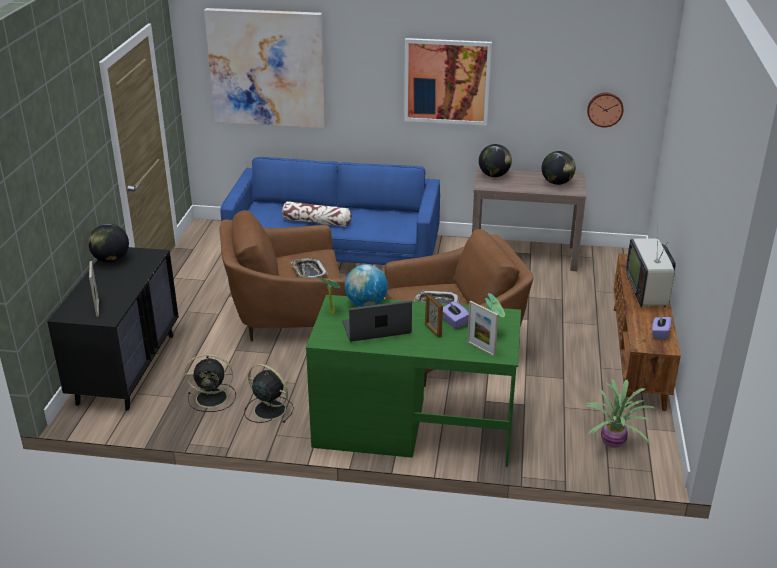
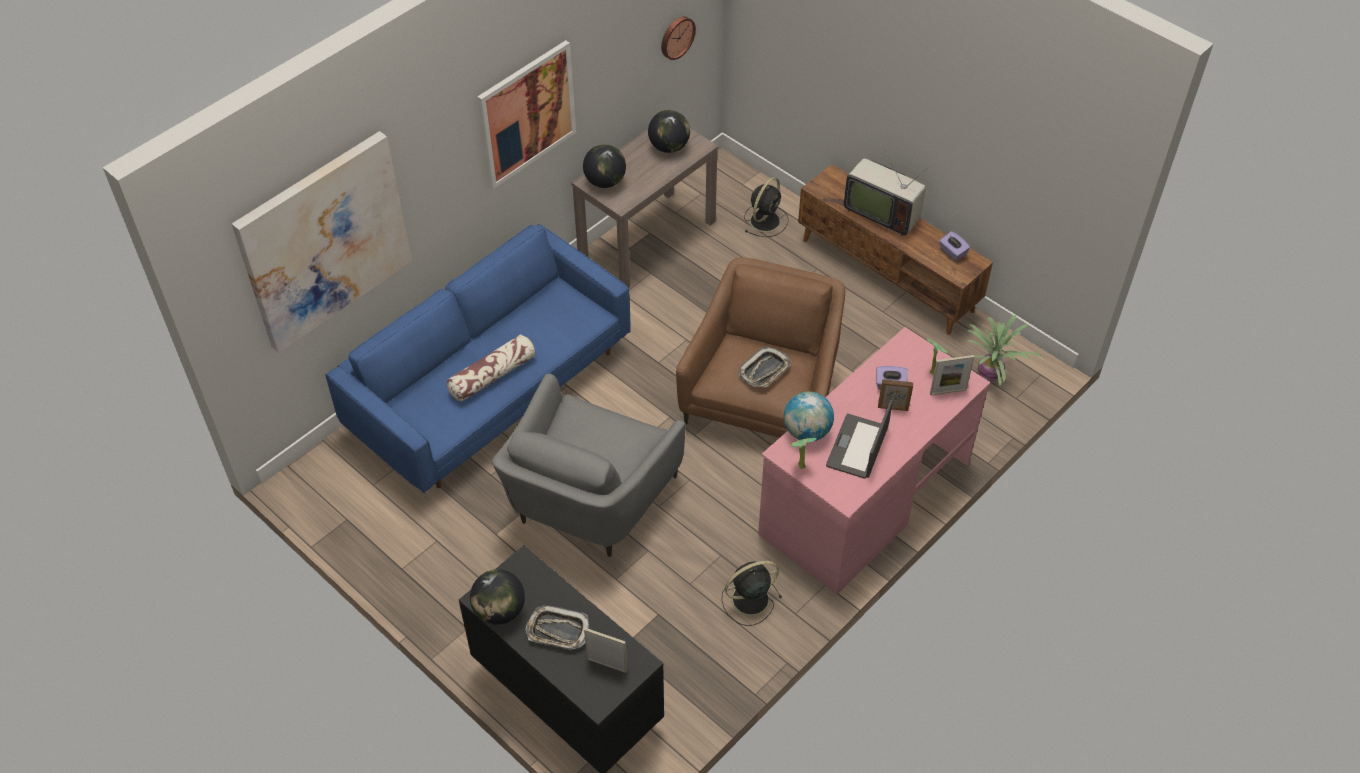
camera: 55 degrees left, 20 degrees up
(213, 398) = (691, 639): black fan -> black fan (765, 220)
(287, 316) = (589, 501): brown armchair -> grey armchair
(309, 271) = (612, 439): tray -> tray (558, 630)
(413, 426) = (864, 498): green desk -> pink desk

